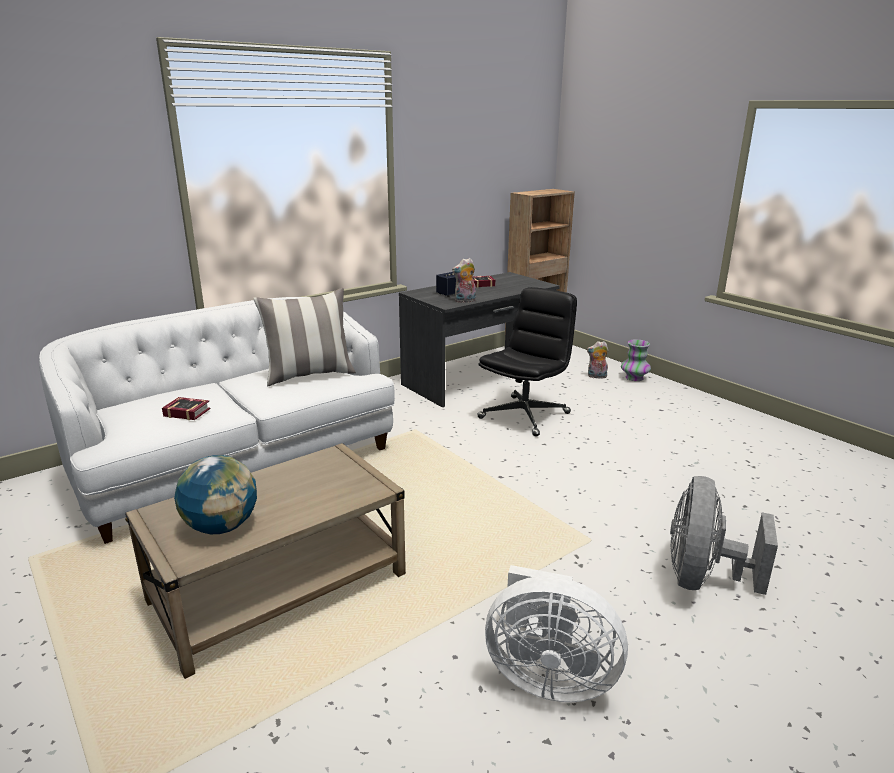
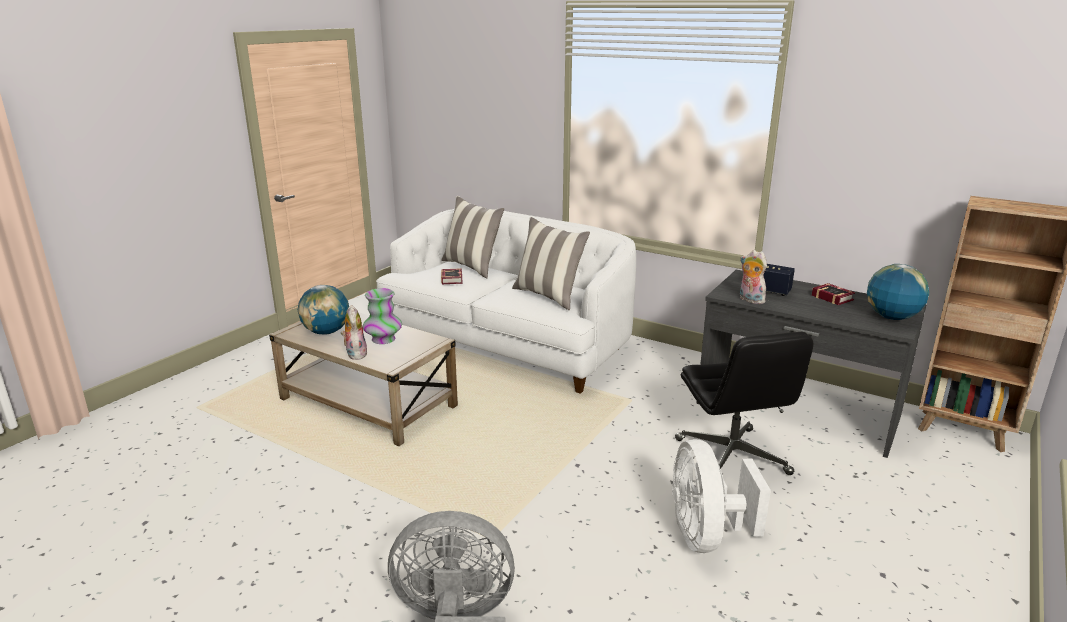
camera: 70 degrees right, 0 degrees up
(160, 397) = (472, 267): none -> pillow
(524, 281) = (891, 317): none -> globe
(524, 415) = (732, 457): black office chair -> black office chair turned 60 degrees clockwise
(547, 677) = (296, 535): white fan -> white fan (706, 535)
(596, 376) = (930, 499): plush toy -> plush toy (355, 354)
(634, 378) = (976, 537): vase -> vase (383, 339)

